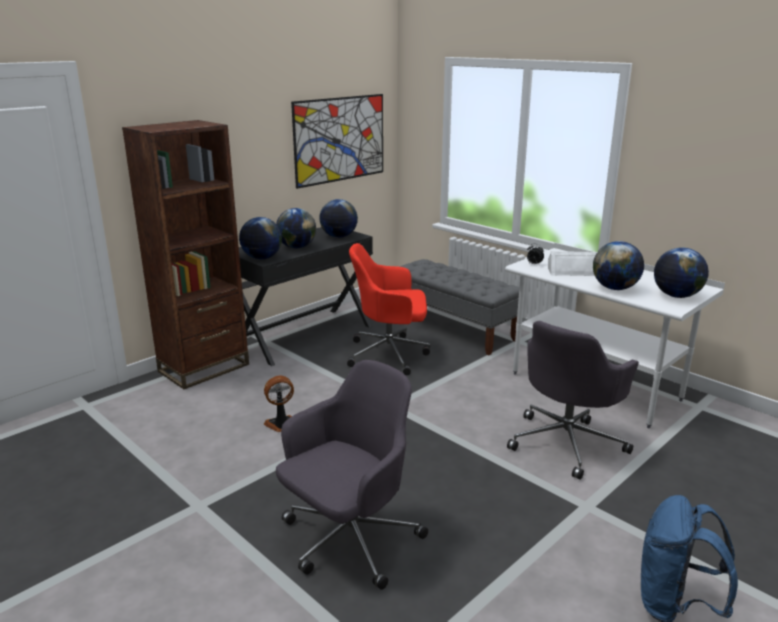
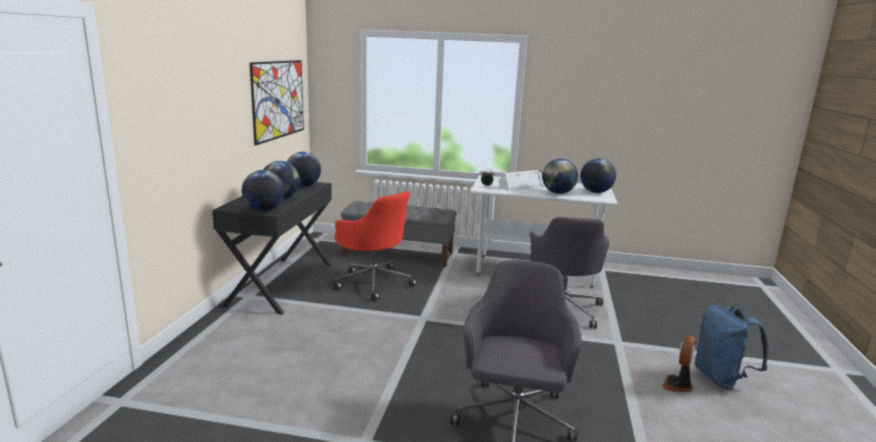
camera: 35 degrees left, 5 degrees down
(204, 368) = (216, 332): brown bookcase -> none
(281, 425) = (353, 357): fan -> fan (678, 385)
(390, 354) = (373, 282): red office chair -> red office chair turned 105 degrees counterclockwise

